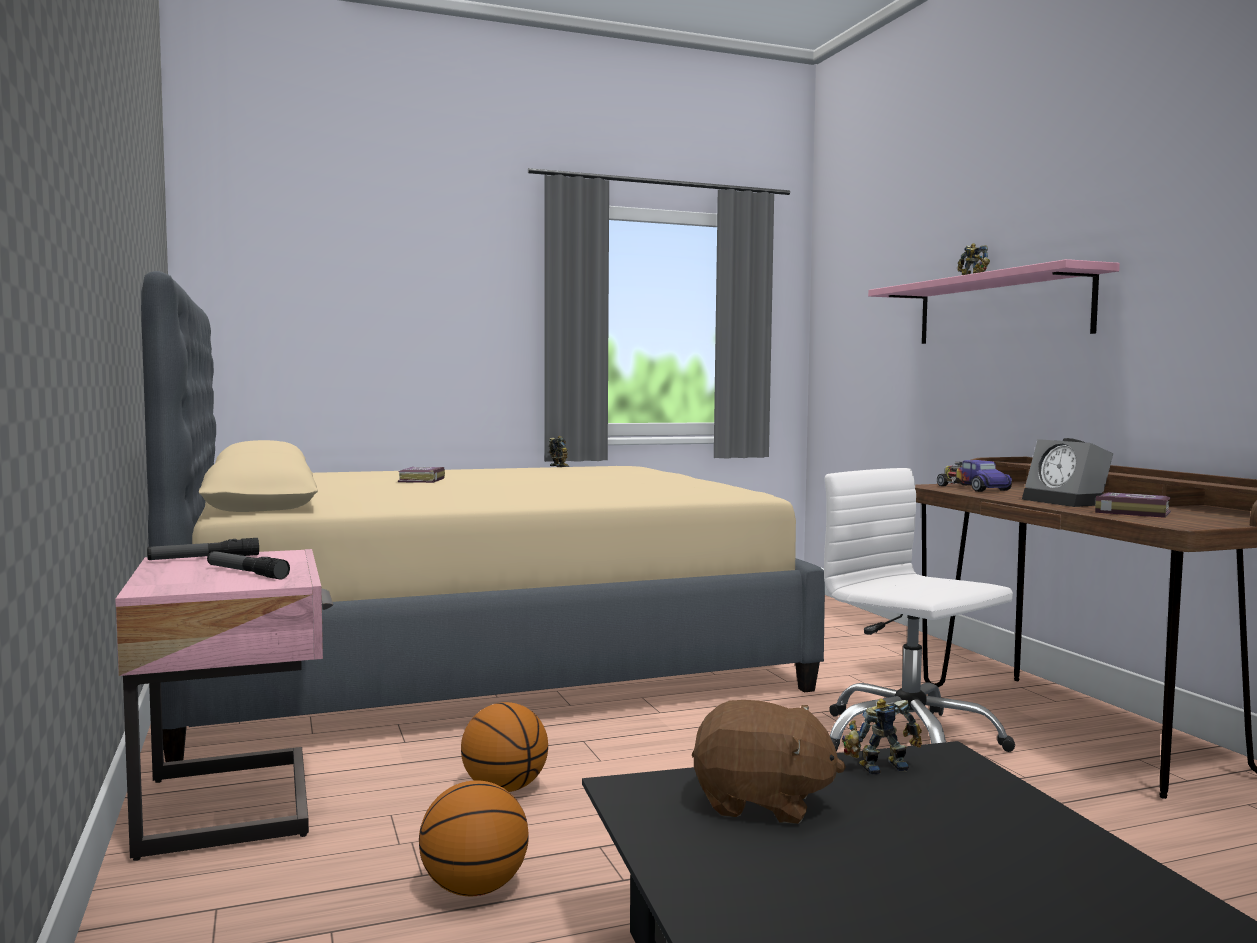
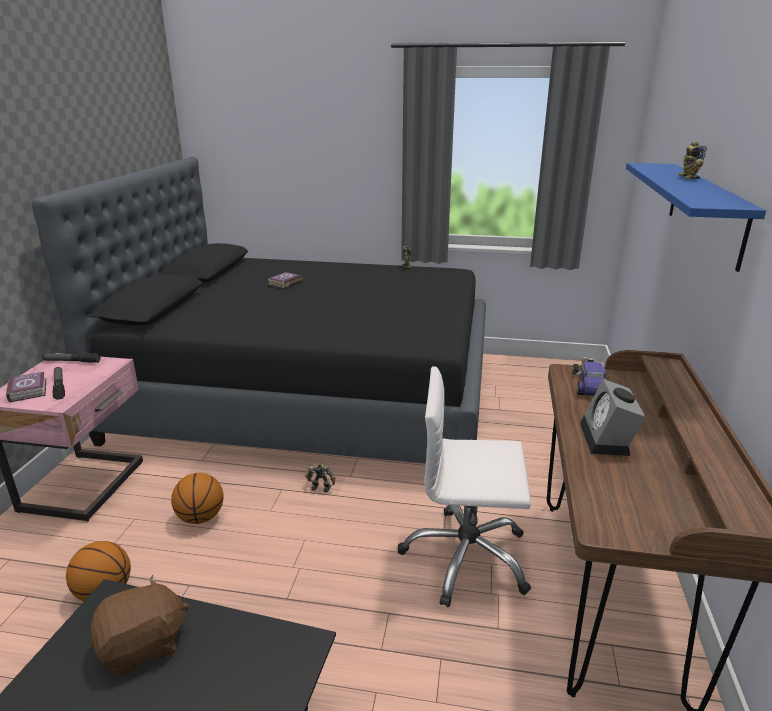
camera: 30 degrees right, 20 degrees up
(477, 659) = (312, 394): beige bed -> black bed
(762, 803) = (143, 646): brown plush toy -> brown plush toy turned 75 degrees counterclockwise
(880, 766) = (251, 638): toy robot -> toy robot (321, 486)
(908, 740) = (466, 557): white office chair -> white office chair turned 75 degrees counterclockwise
(1000, 309) = (705, 210): pink shelf -> blue shelf
(1131, 512) = (618, 481): book -> book (29, 390)

